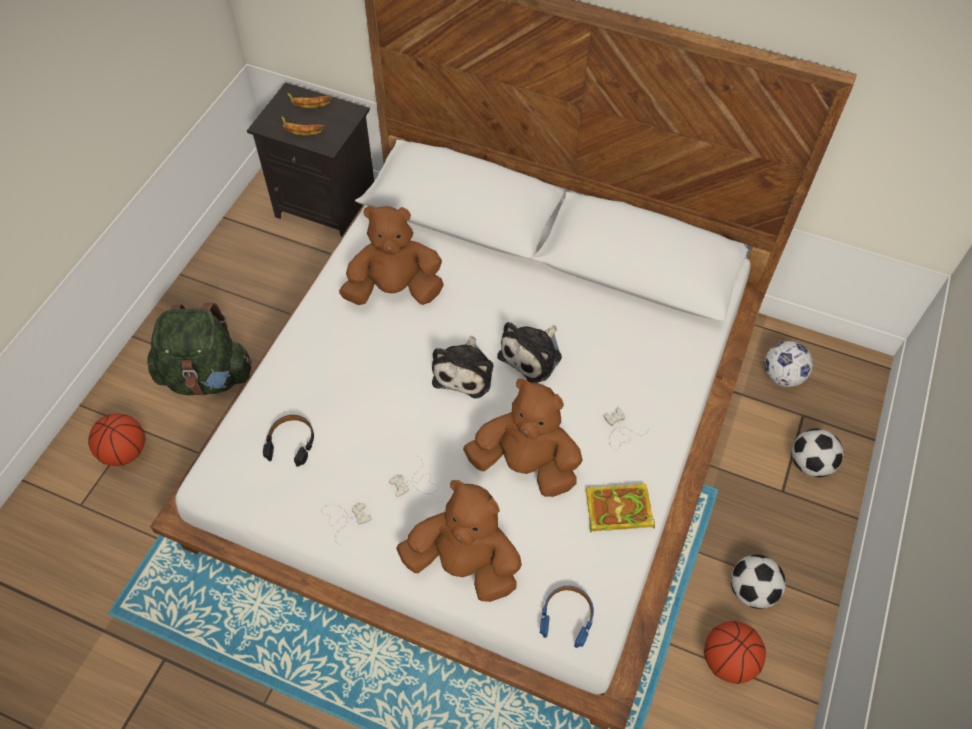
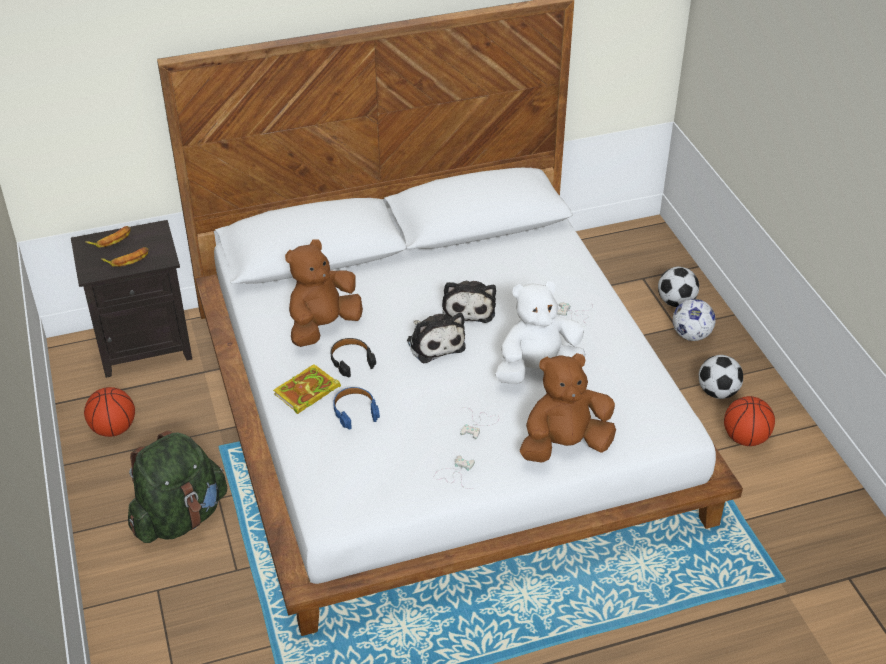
camera: 40 degrees left, 15 degrees down
(125, 452) = (168, 611): basketball -> basketball (113, 429)
(291, 442) = (364, 455): black headphones -> black headphones (351, 360)
(525, 465) = (537, 370): brown plush toy -> white plush toy
(567, 617) = (659, 429): blue headphones -> blue headphones (355, 411)
(617, 510) = (623, 357): book -> book (306, 392)
(782, 376) = (606, 263): football -> football (691, 335)

